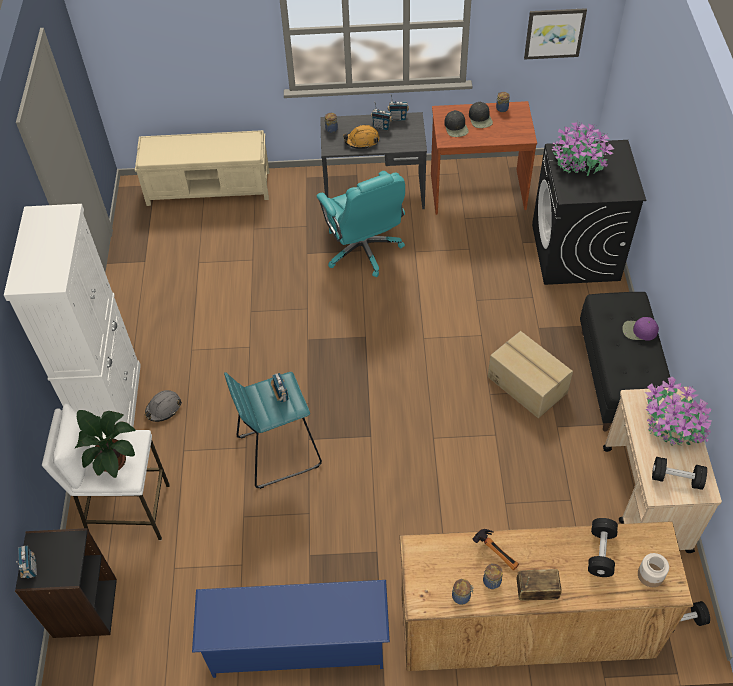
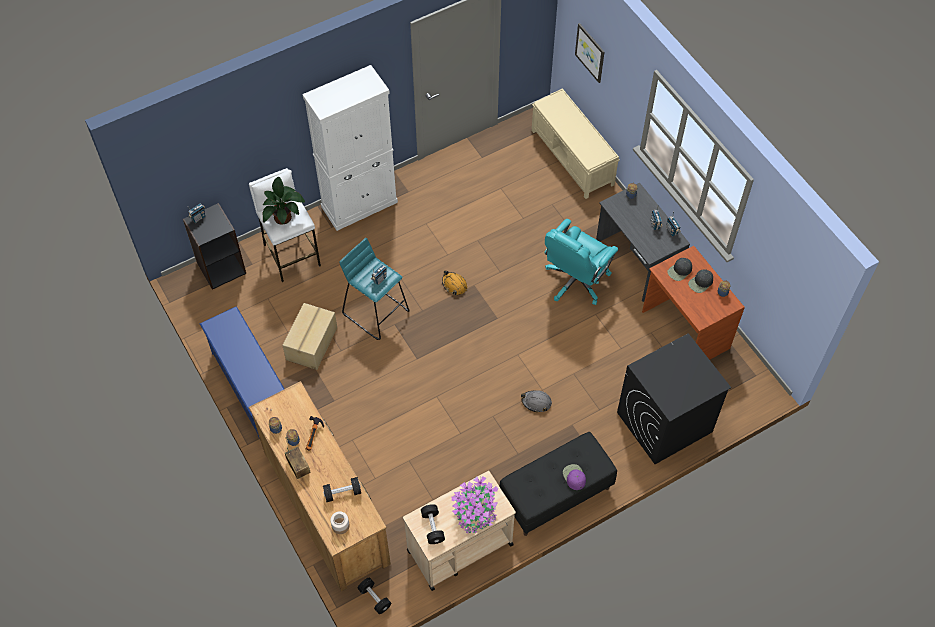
camera: 60 degrees right, 5 degrees up
(163, 408) = (372, 233): grey hard hat -> grey hard hat (536, 402)
(362, 141) = (631, 219): orange hard hat -> orange hard hat (454, 285)
(527, 384) = (515, 437): cardboard box -> cardboard box (312, 343)
(554, 33) = (784, 282): picture -> picture (590, 52)
(578, 163) = (680, 362): potted plant -> none

